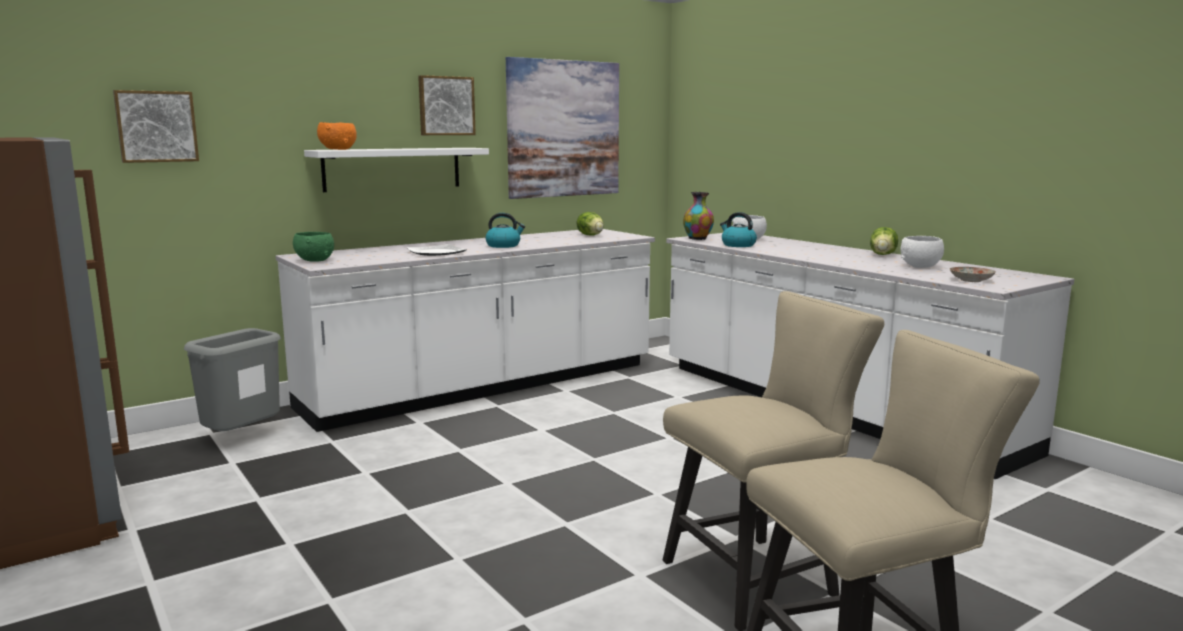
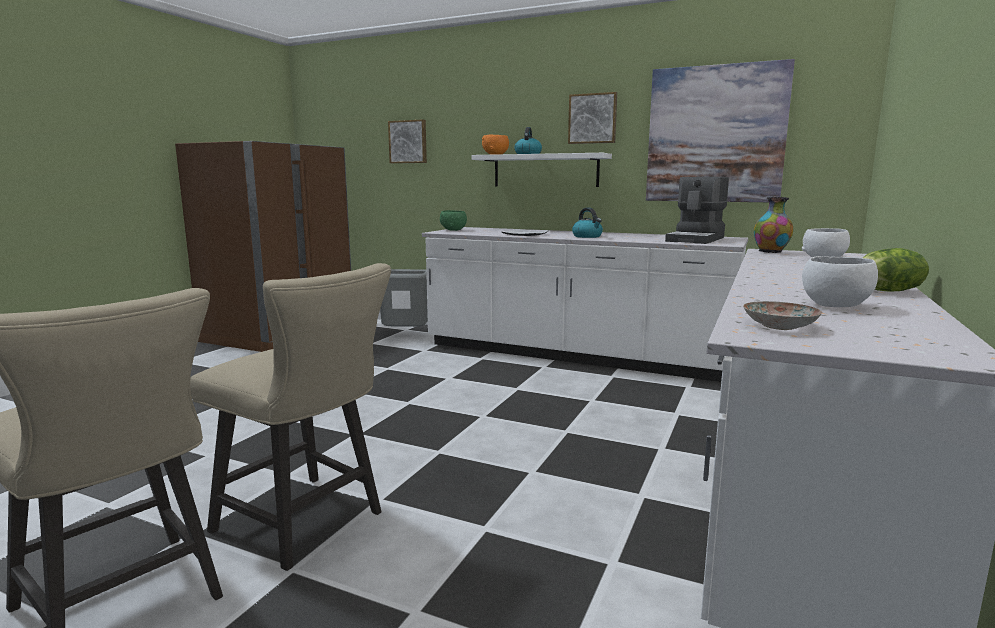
camera: 60 degrees right, 0 degrees up
(591, 235) = (696, 239): lettuce -> coffee machine
(737, 245) = (771, 260): kettle -> kettle (528, 154)

